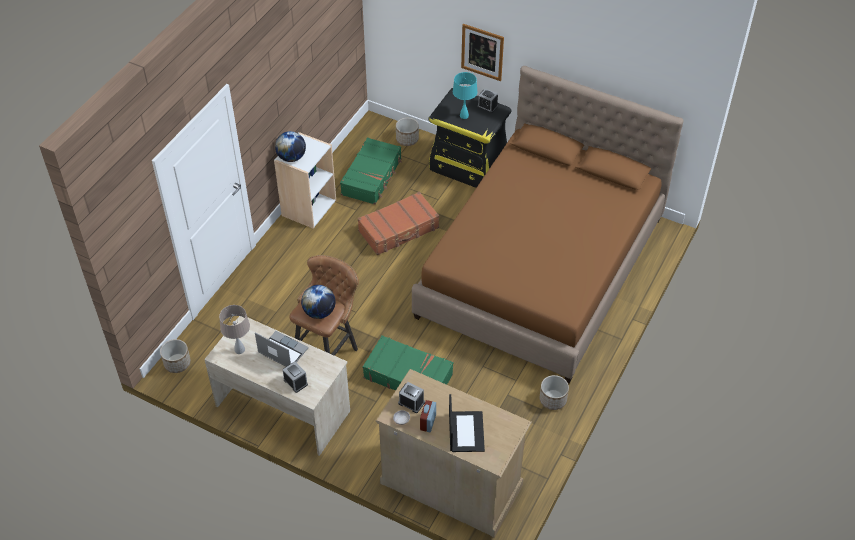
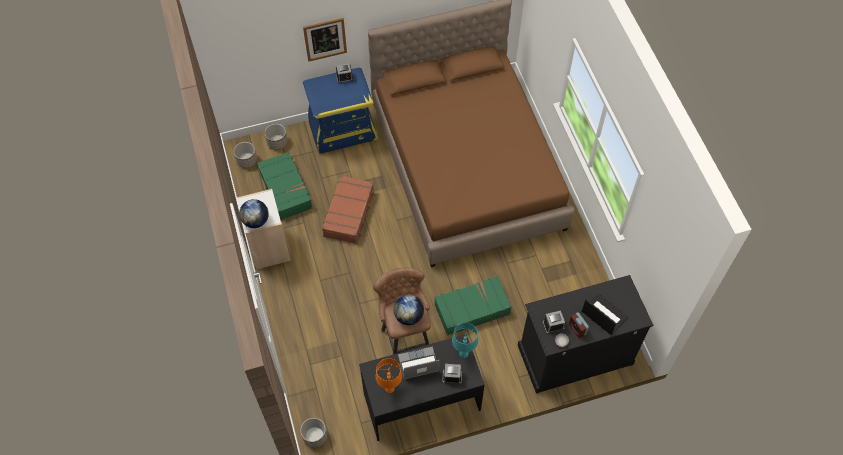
camera: 45 degrees left, 10 degrees up
(240, 350) = (390, 388): beige table lamp -> orange table lamp
(283, 407) = (421, 400): beige desk -> black desk
(451, 484) = (574, 354): beige dresser -> black dresser
(464, 116) = (337, 96): turquoise table lamp -> turquoise table lamp (463, 353)
(469, 167) = (344, 131): black nightstand -> blue nightstand
(552, 400) = (569, 249): planter -> planter (247, 160)

